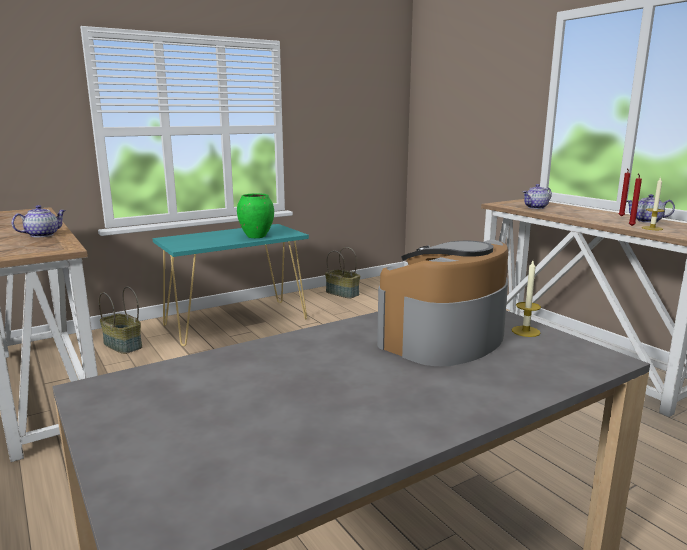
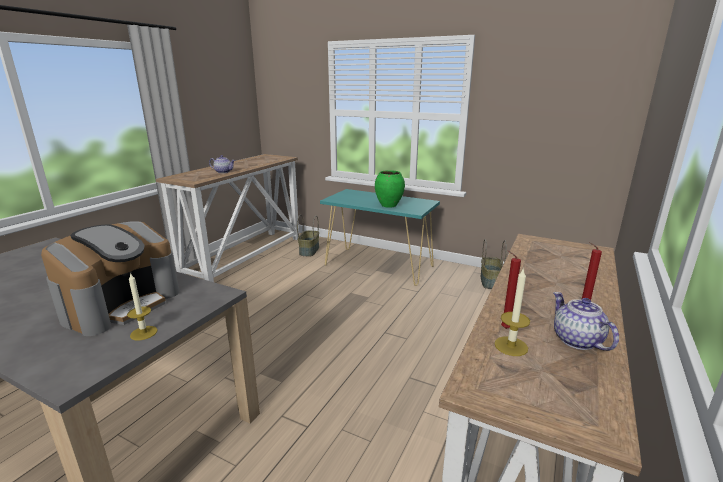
camera: 60 degrees right, 5 degrees up
(444, 339) = (121, 304): coffee machine -> coffee machine turned 105 degrees clockwise
(536, 207) = (545, 259): teapot -> none

